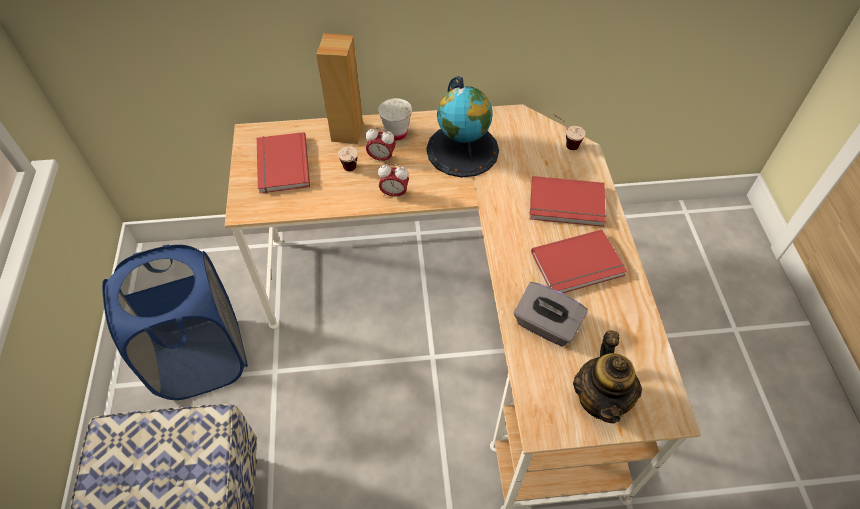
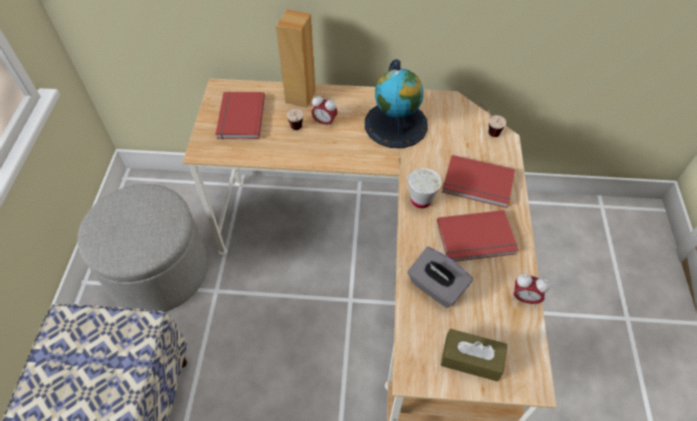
camera: 10 degrees right, 0 degrees up
(201, 358) = (158, 271): blue laundry basket -> grey ottoman
(394, 193) = (329, 154): alarm clock -> alarm clock (524, 298)
(396, 133) = (342, 103): white cup -> white cup (421, 200)
(600, 399) = (471, 359): teapot -> brown tissue box

